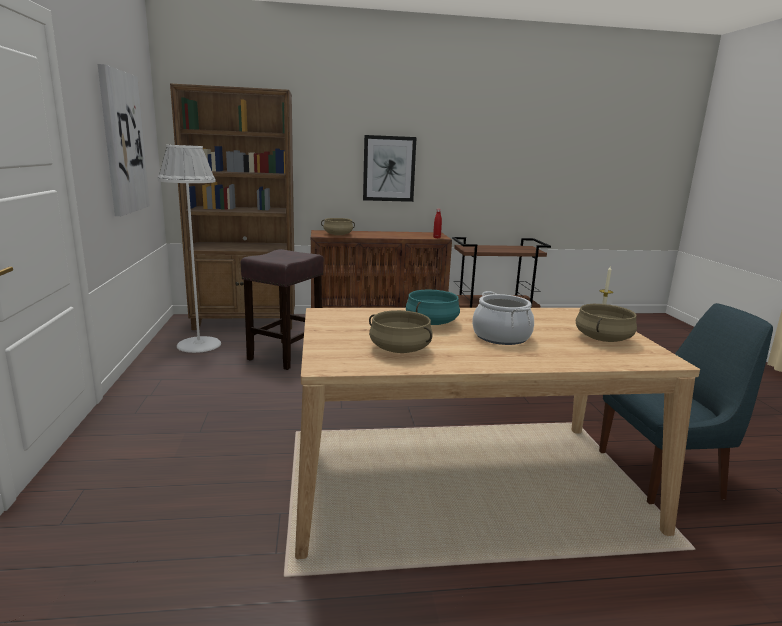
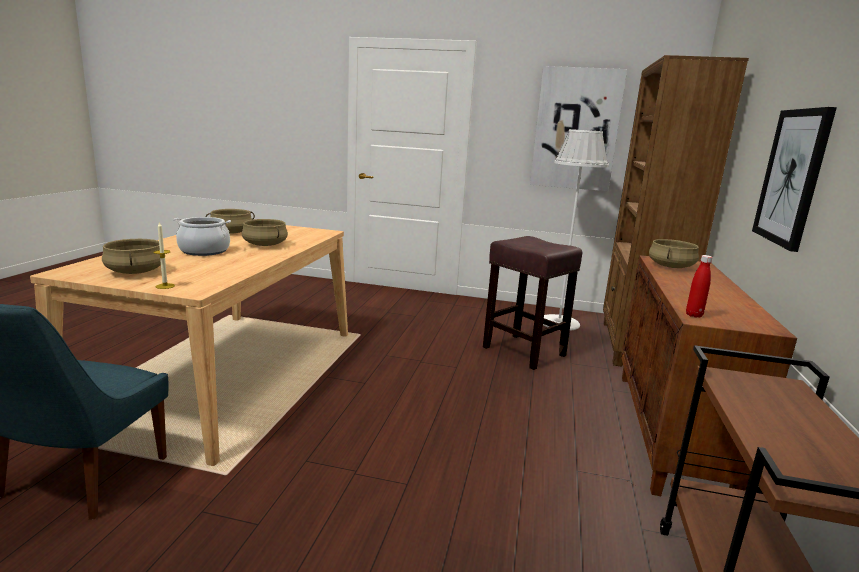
camera: 110 degrees right, 0 degrees up
(431, 322) = (265, 245): turquoise cooking pot -> beige cooking pot

